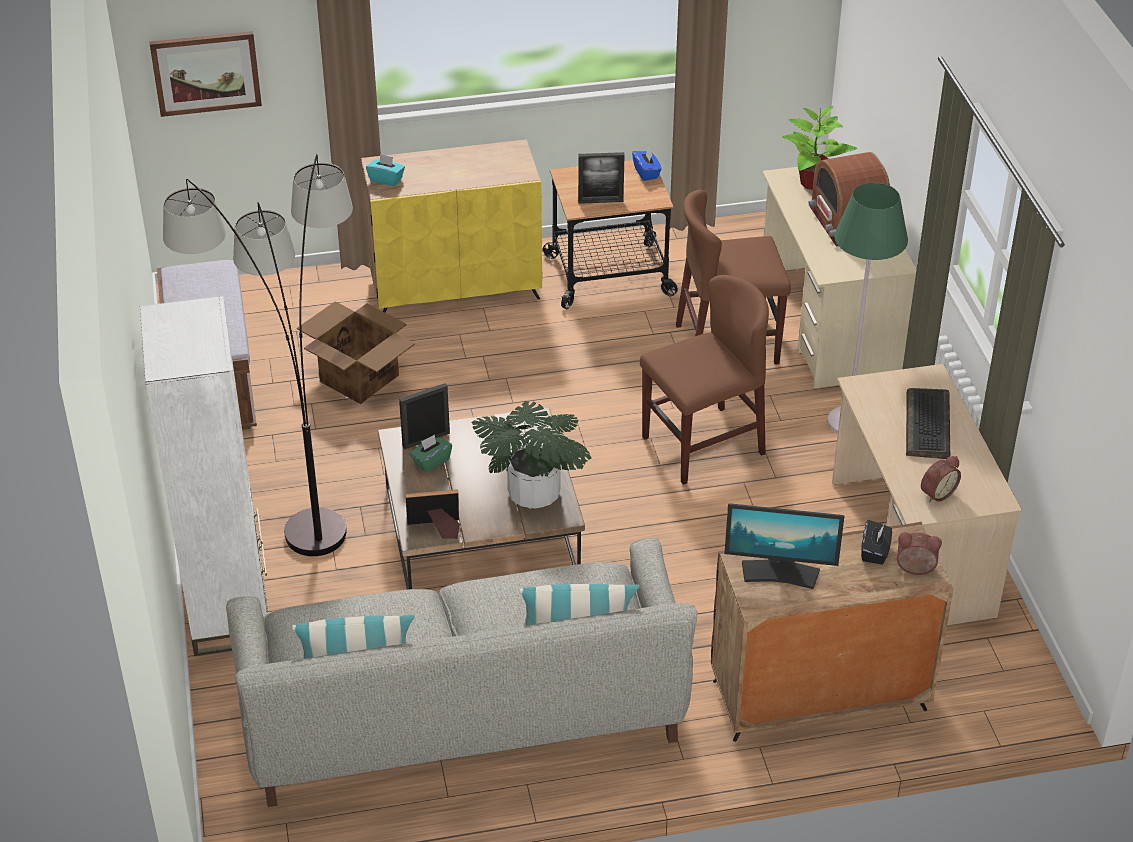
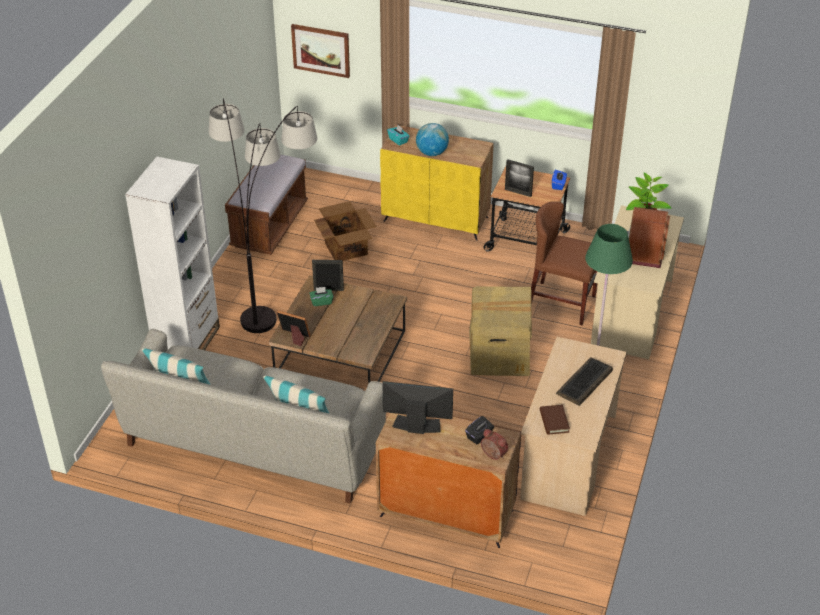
camera: 30 degrees right, 0 degrees up
(452, 182) = (432, 153): none -> globe
(534, 494) = (359, 339): potted plant -> none
(702, 445) = (499, 353): brown chair -> cardboard box
(780, 573) = (417, 425): monitor -> monitor turned 150 degrees clockwise
(936, 493) = (554, 421): alarm clock -> brown book

